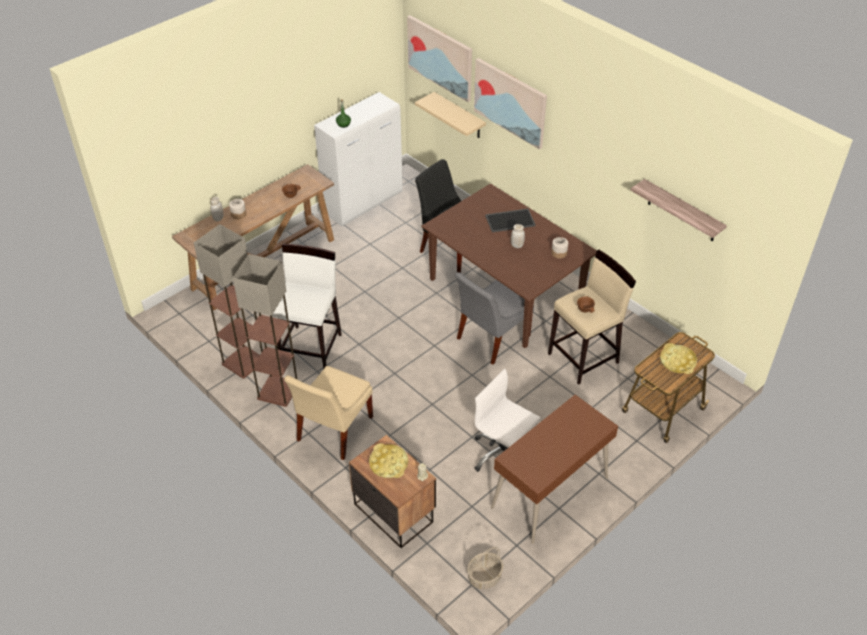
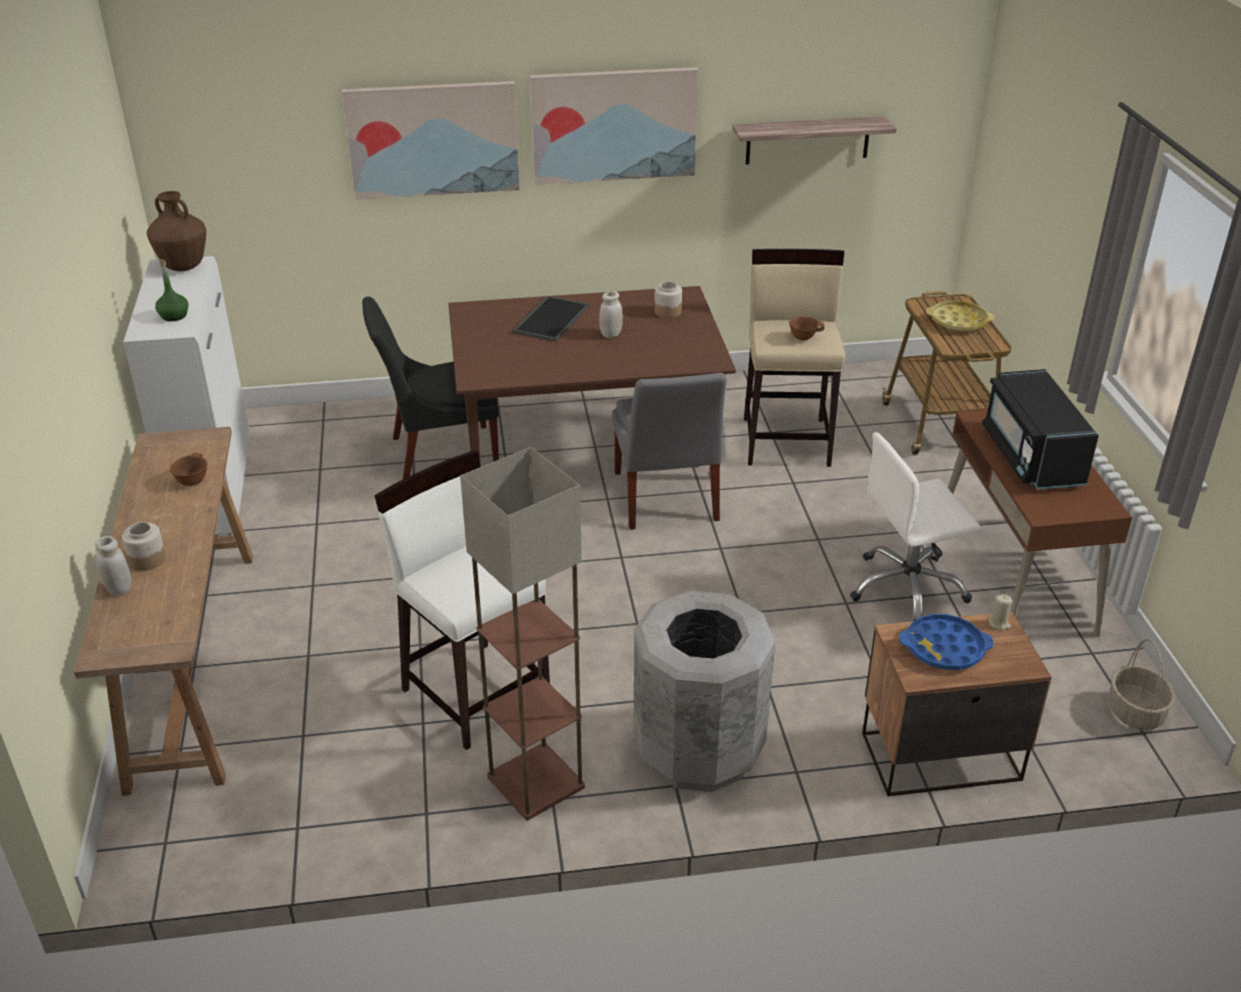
camera: 55 degrees left, 10 degrees down
(243, 362) = (413, 800): floor lamp -> none
(332, 431) = (698, 751): beige chair -> grey trash can
(382, 103) = (183, 267): none -> brown vase
(388, 463) = (944, 648): yellow tray -> blue tray
(440, 57) = (243, 138): picture -> picture (613, 125)
(459, 116) = (313, 234): beige shelf -> none
(558, 437) = (1031, 456): none -> black microwave

